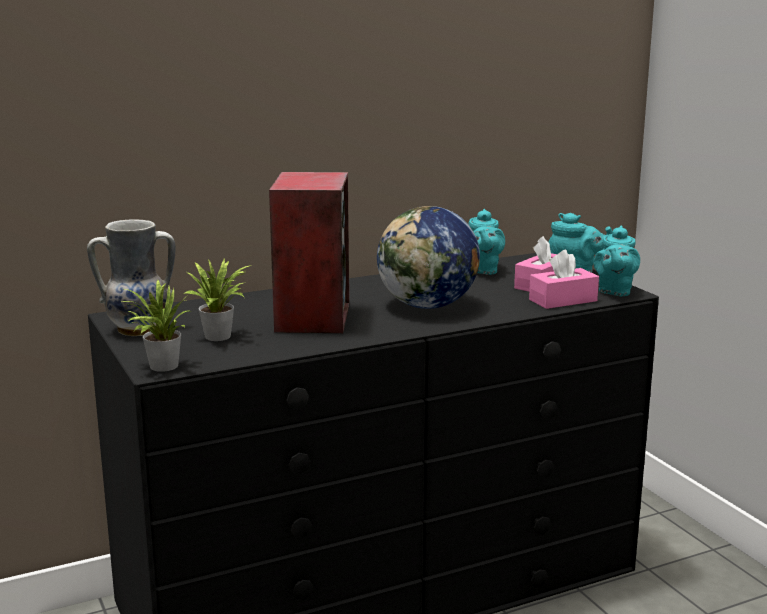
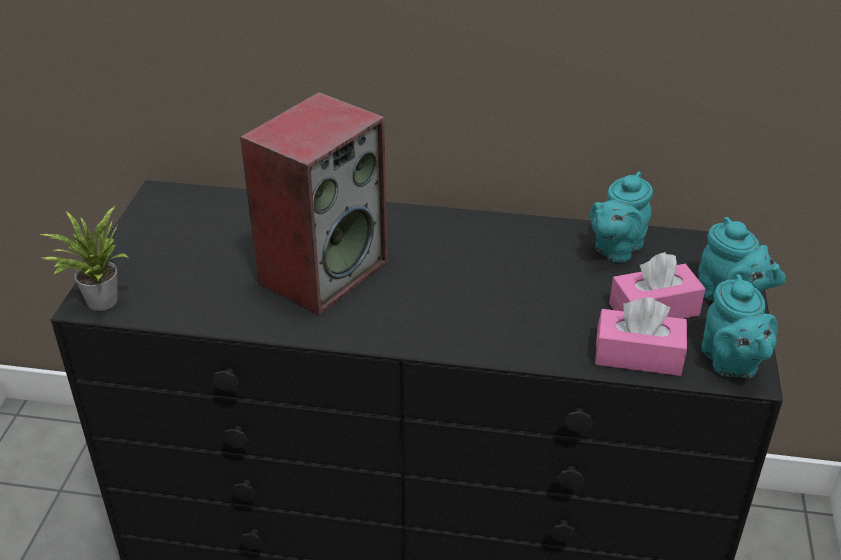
camera: 35 degrees right, 20 degrees up
(138, 329) = (152, 226): vase -> none
(221, 336) = (205, 270): potted plant -> none
(427, 306) = (465, 300): globe -> none
(614, 291) = (731, 363): turquoise teapot -> turquoise teapot turned 60 degrees counterclockwise

